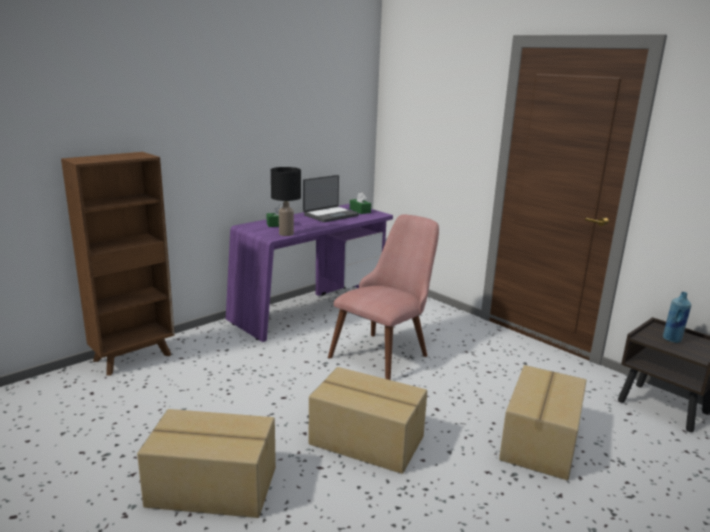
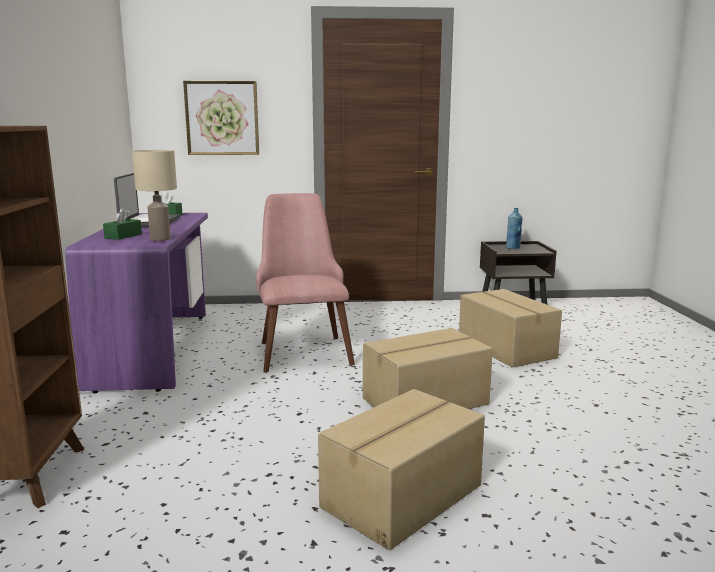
camera: 50 degrees left, 5 degrees down
(286, 234) = (160, 239): black table lamp -> beige table lamp
(432, 135) = (222, 118): none -> picture

